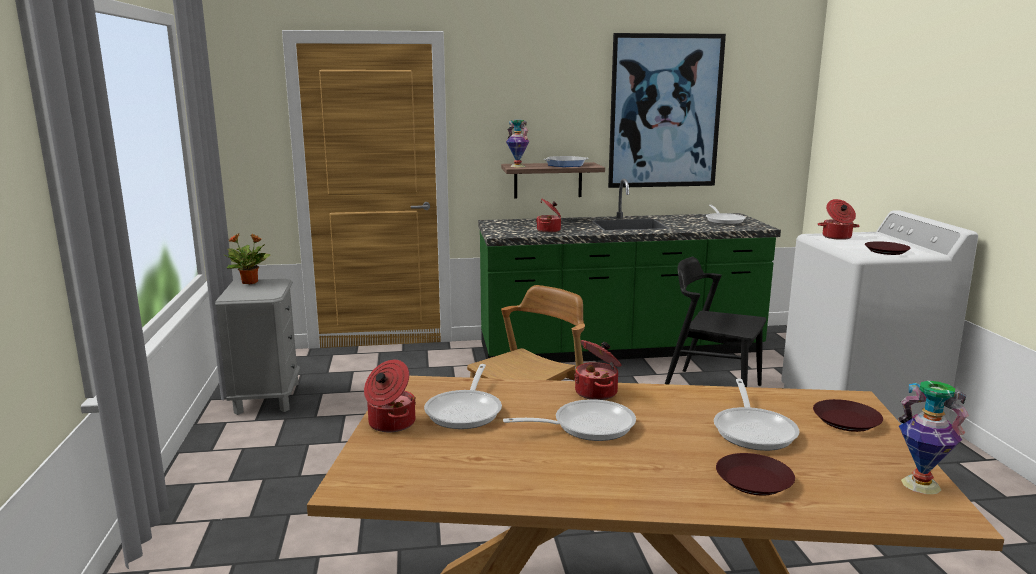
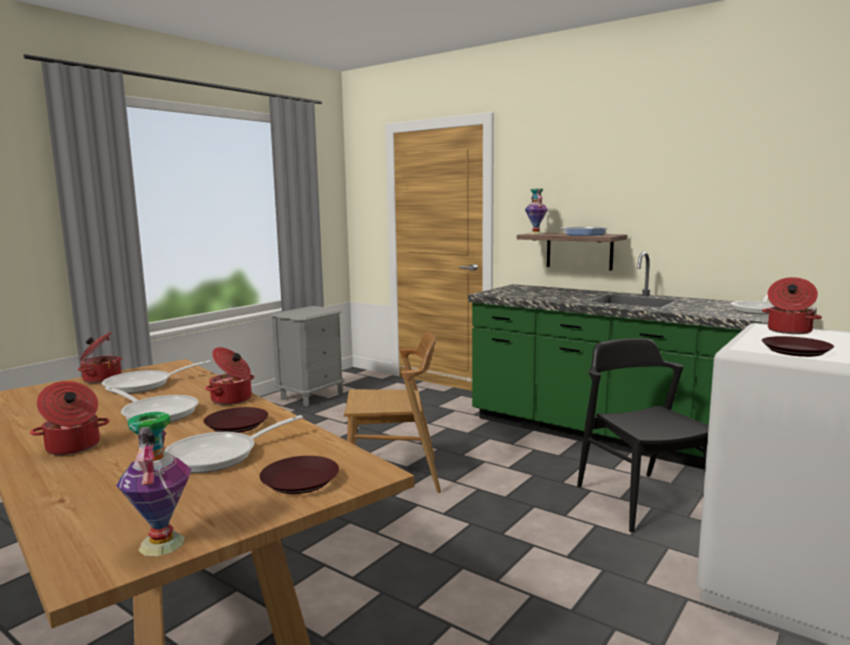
camera: 45 degrees right, 5 degrees down
(250, 282) = (316, 308): potted plant -> none
(549, 230) = (538, 296): cooking pot -> cooking pot (73, 447)
(665, 111) = (712, 178): picture -> none
(753, 480) = (101, 478): brown plate -> brown plate (237, 425)

